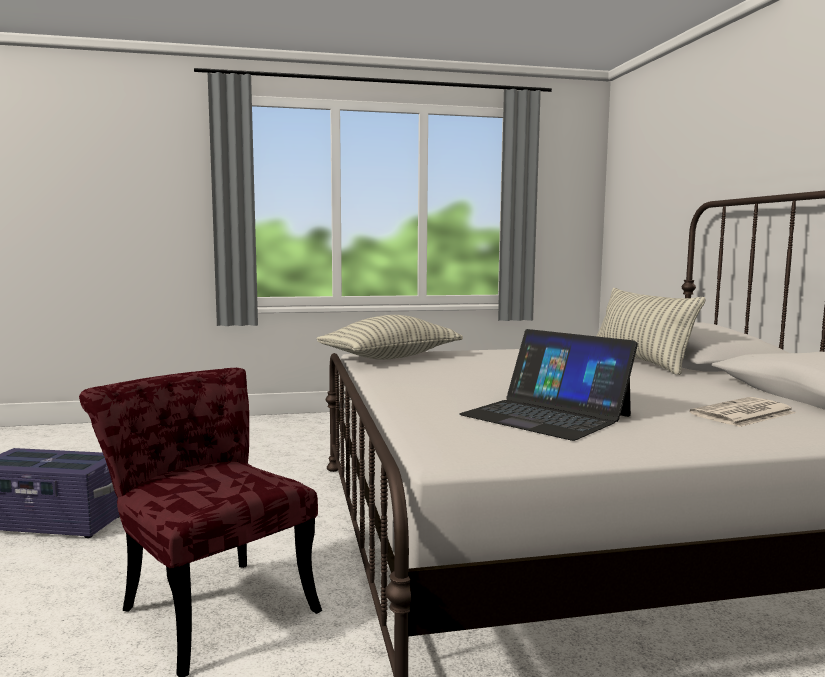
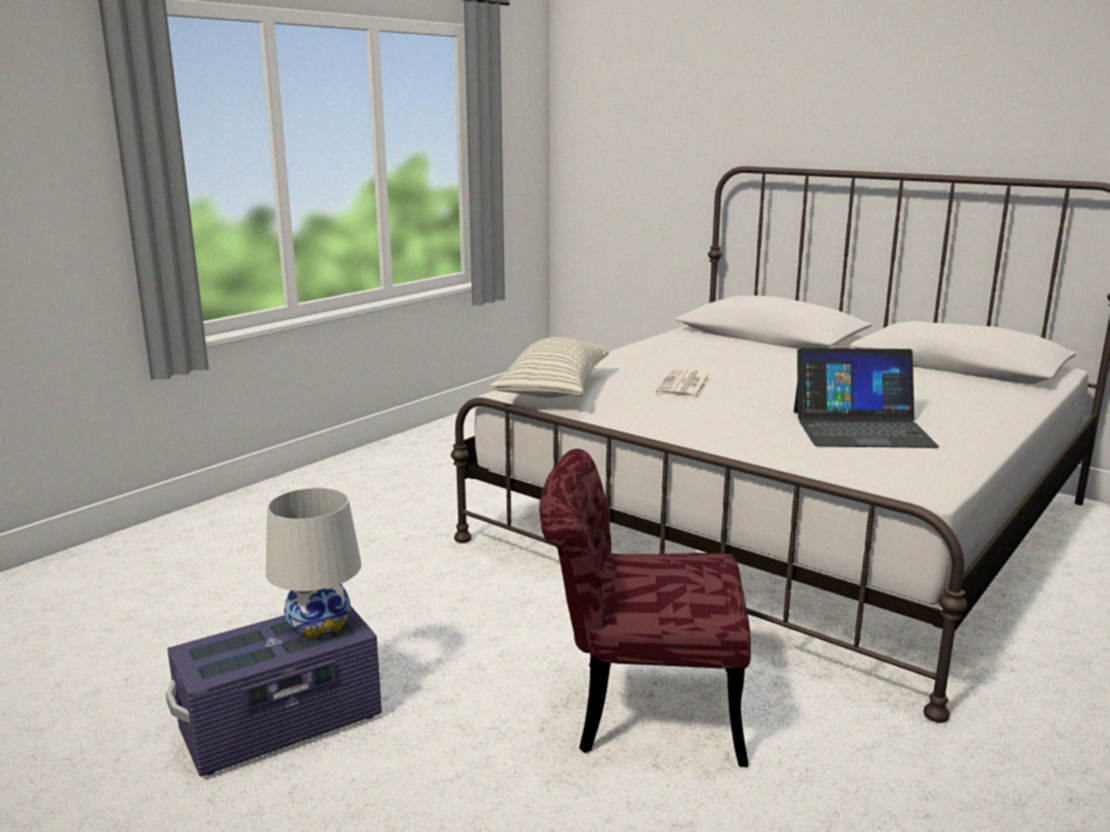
camera: 40 degrees left, 10 degrees up
(79, 460) = (319, 626): none -> white table lamp
(639, 362) = (756, 348): pillow -> none
(743, 414) = (947, 392): newspaper -> newspaper (684, 386)

